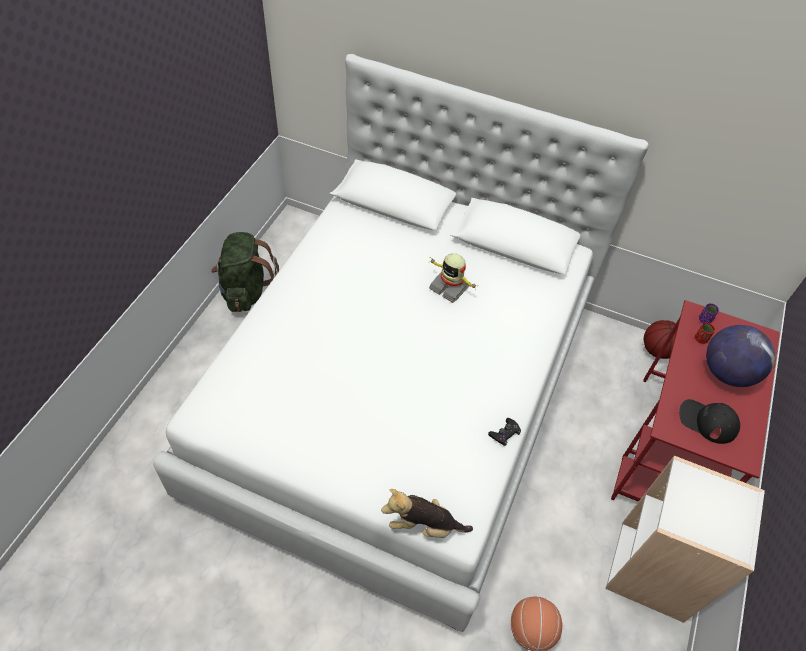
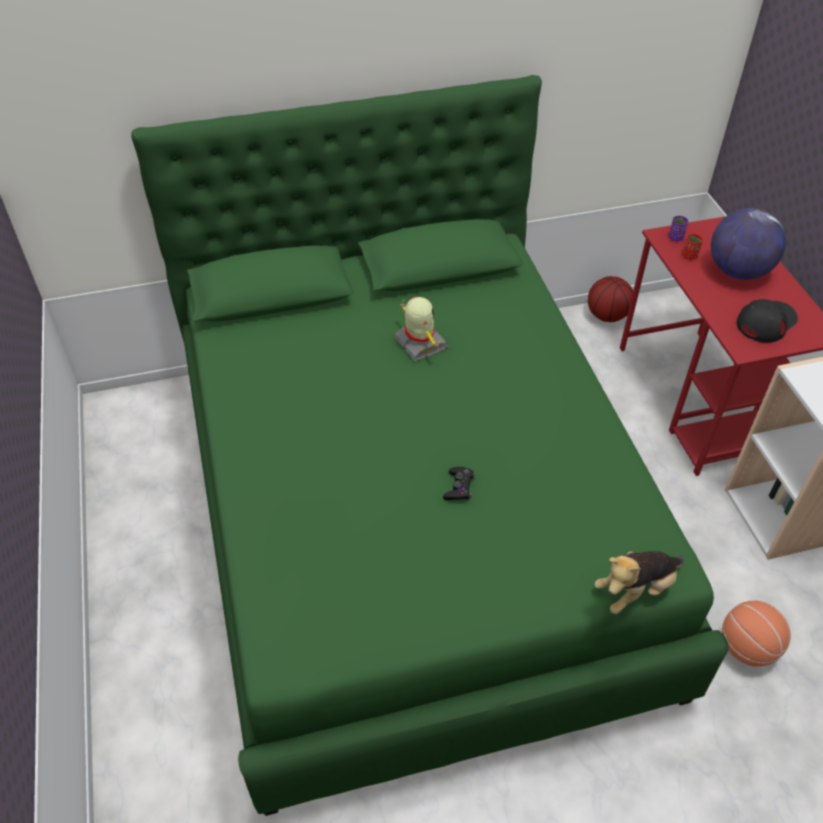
camera: 35 degrees left, 5 degrees down
(247, 291) = (125, 521): green backpack -> none
(398, 396) = (411, 518): white bed -> green bed
(450, 287) = (420, 344): toy robot -> toy robot turned 120 degrees counterclockwise
(504, 433) = (616, 449): black game controller -> black game controller (459, 487)
(707, 421) = (766, 322): black cap -> black cap turned 150 degrees clockwise

